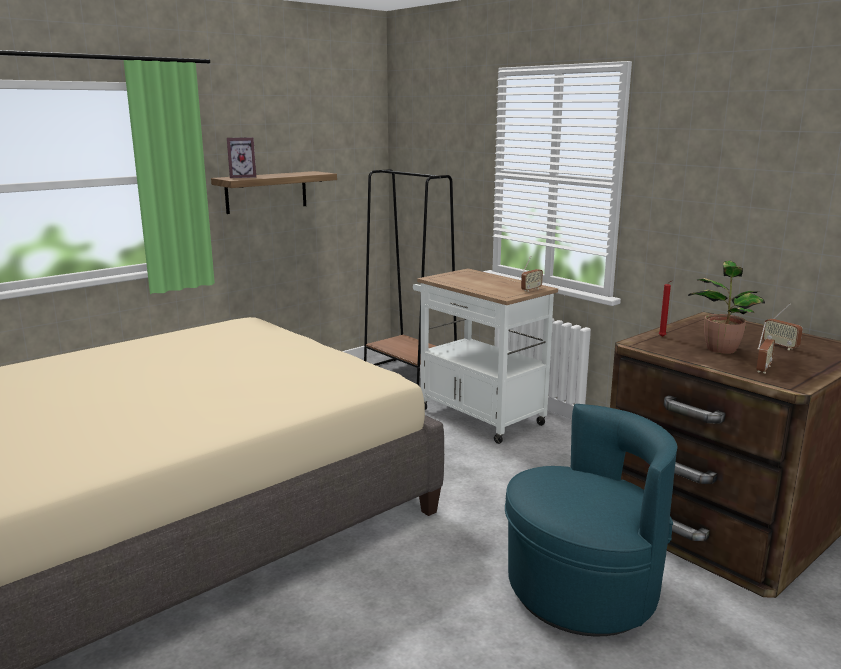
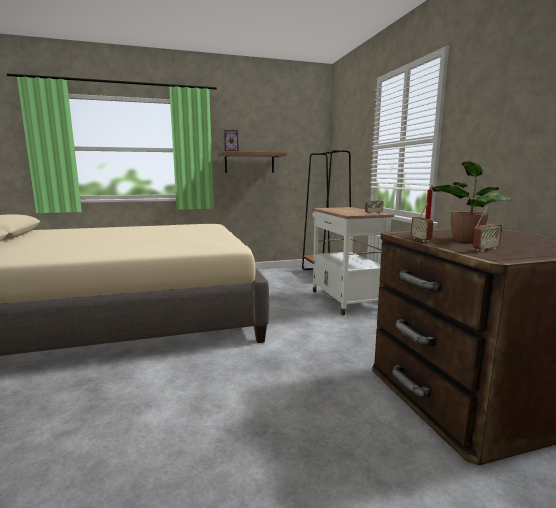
camera: 25 degrees right, 5 degrees down
(580, 590) = (310, 409): turquoise armchair -> none
(780, 346) = (528, 242): radio -> radio (420, 240)

